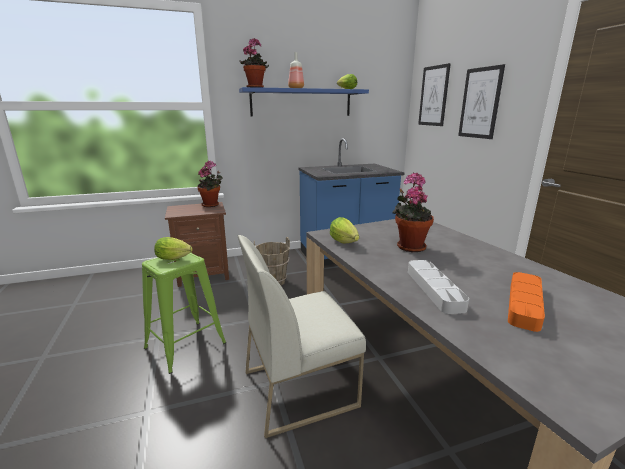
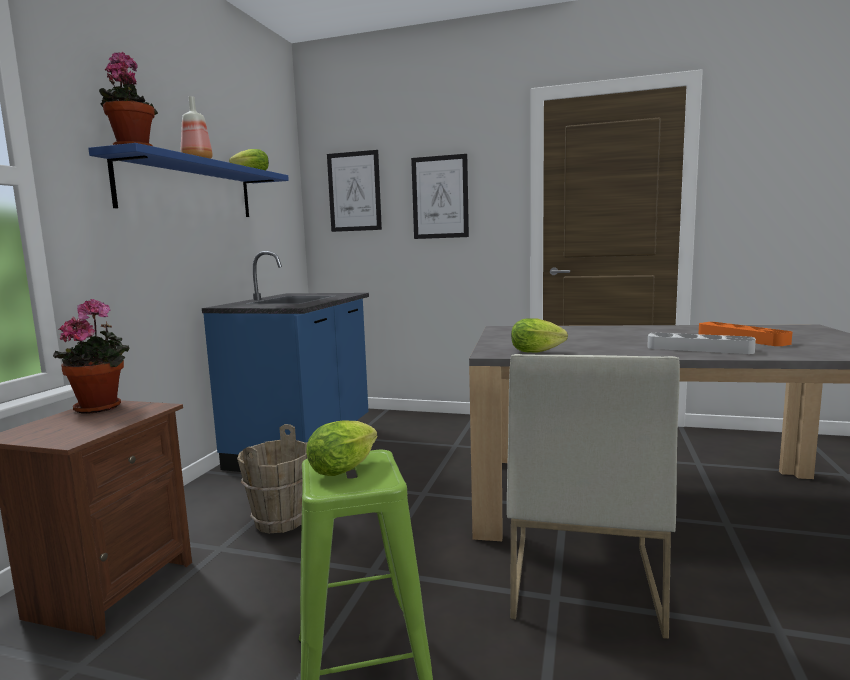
camera: 55 degrees left, 10 degrees down
(409, 246) = (581, 339): potted plant -> none

